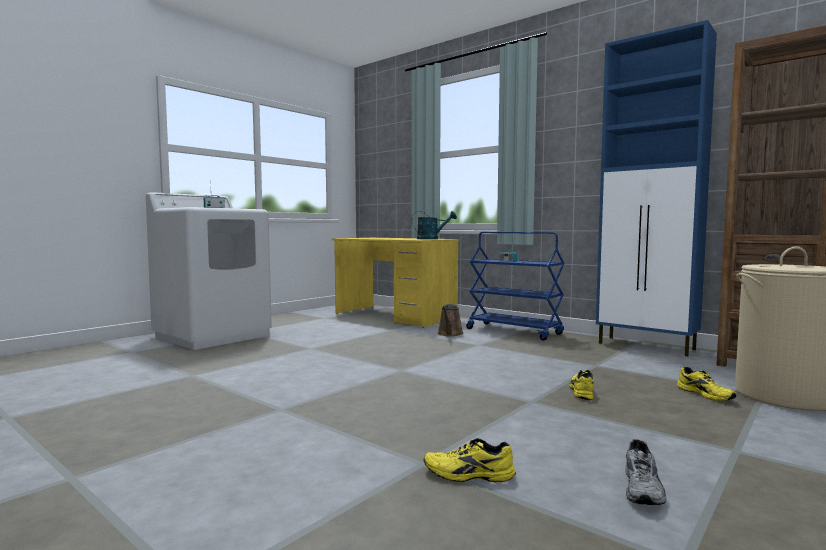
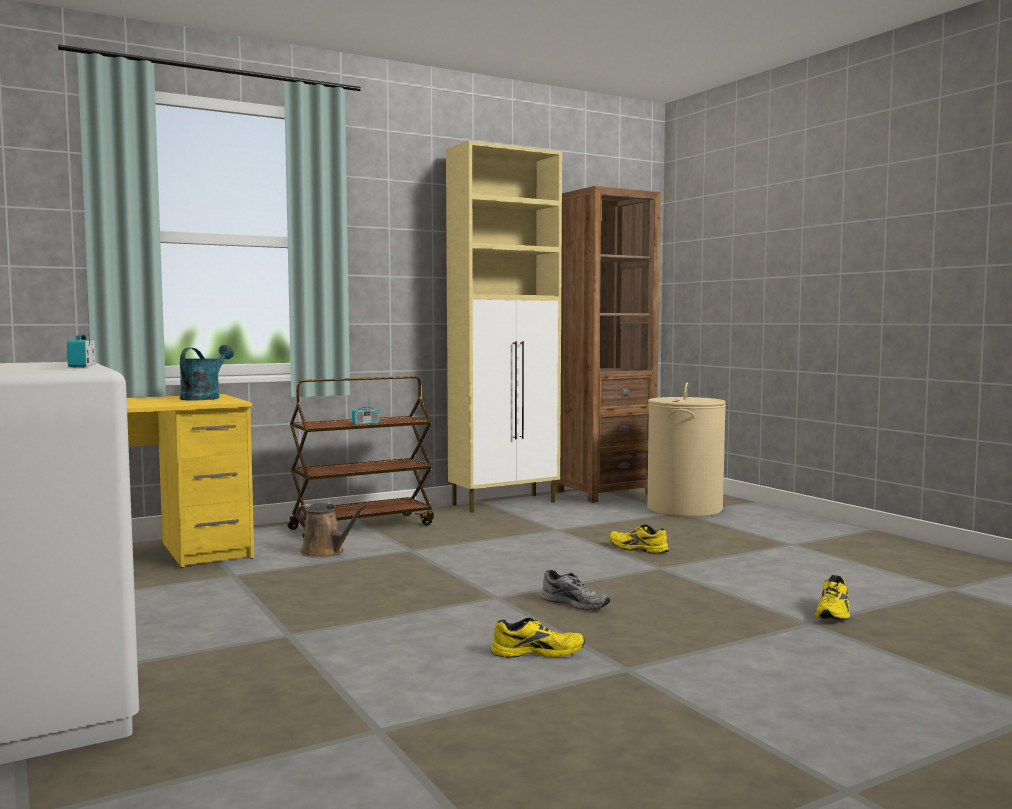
camera: 70 degrees left, 0 degrees up
(514, 331) = (362, 526): blue cart -> brown cart
(644, 489) = (856, 575): grey shoe -> grey shoe (576, 603)
(647, 346) = (505, 503): blue cabinet -> beige cabinet
(706, 394) = (670, 522): yellow shoe -> yellow shoe (537, 651)

